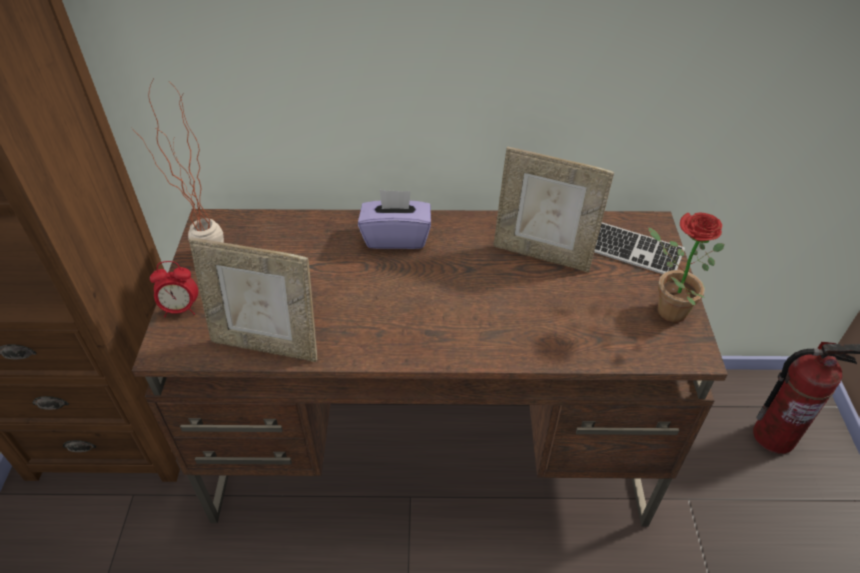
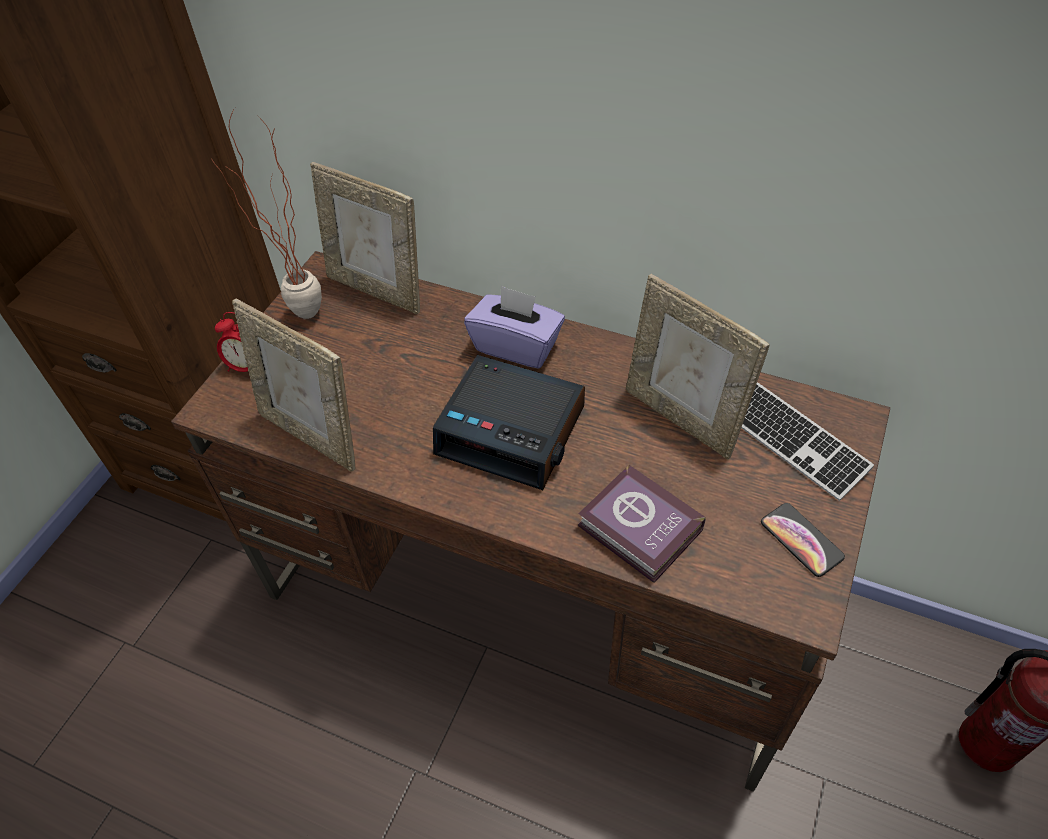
camera: 25 degrees right, 5 degrees up
(262, 224) = (377, 290): none -> picture frame
(426, 296) = (512, 430): none -> alarm clock
(557, 336) = (641, 531): none -> book
(665, 309) = (801, 540): potted plant -> phone

